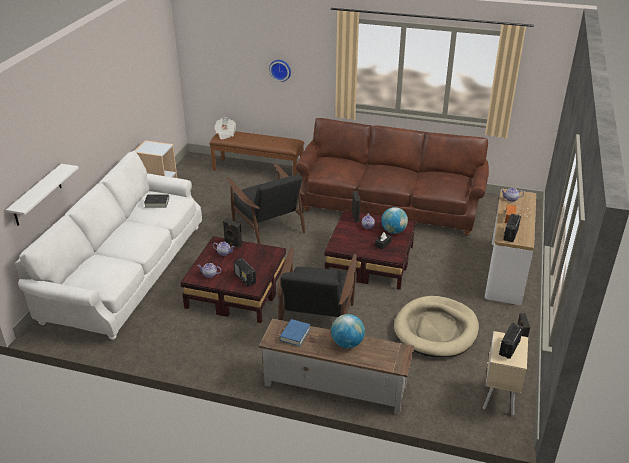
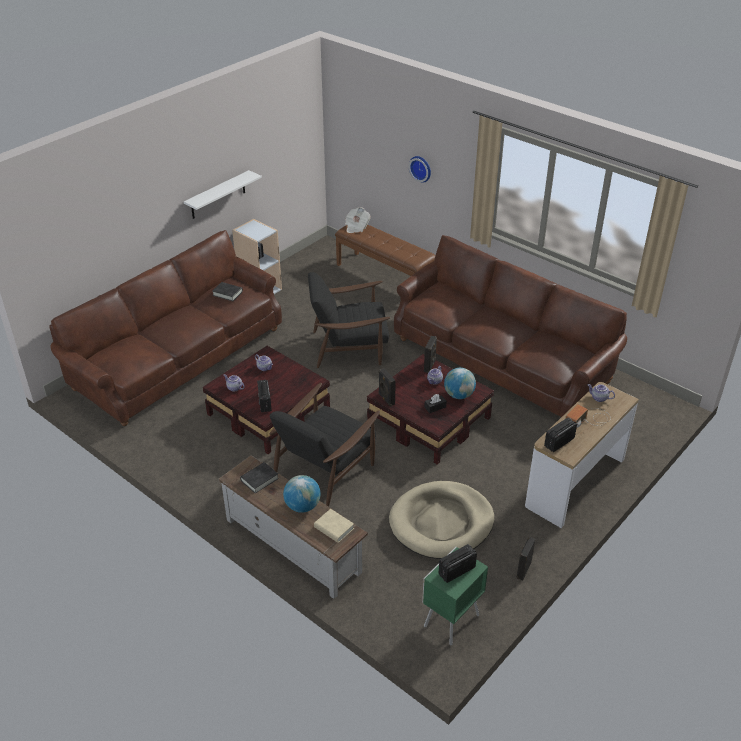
camera: 25 degrees right, 5 degrees up
(37, 195) = (90, 263): white shelf -> white shelf (218, 195)
(125, 272) = (178, 359): white sofa -> brown sofa
(232, 244) = (279, 360): black speaker -> black speaker (386, 399)
(268, 226) = (349, 347): black armchair -> black armchair turned 90 degrees clockwise
(295, 335) = (259, 479): blue book -> black book
(386, 351) = (334, 528): none -> beige book
(498, 398) = (450, 621): beige nightstand -> green nightstand

